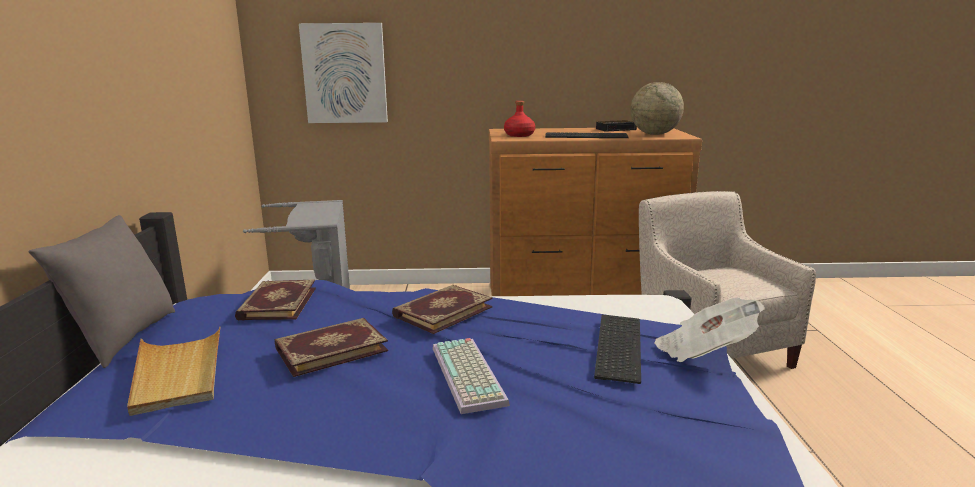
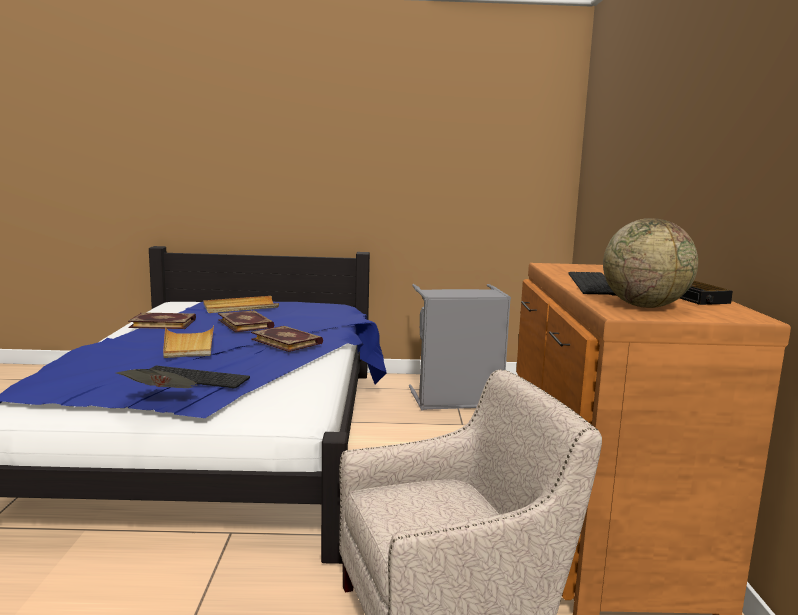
camera: 90 degrees right, 5 degrees down
(123, 339) = (291, 300): grey pillow -> none
(276, 303) = (323, 314): book -> book (163, 323)
(345, 73) = (605, 186): picture -> none
(470, 375) = (188, 345): keyboard -> beige tray
(519, 135) = (582, 269): red bottle -> none

